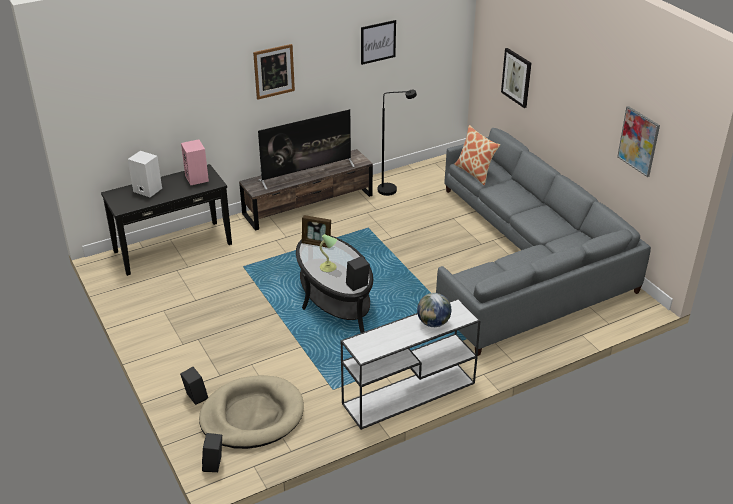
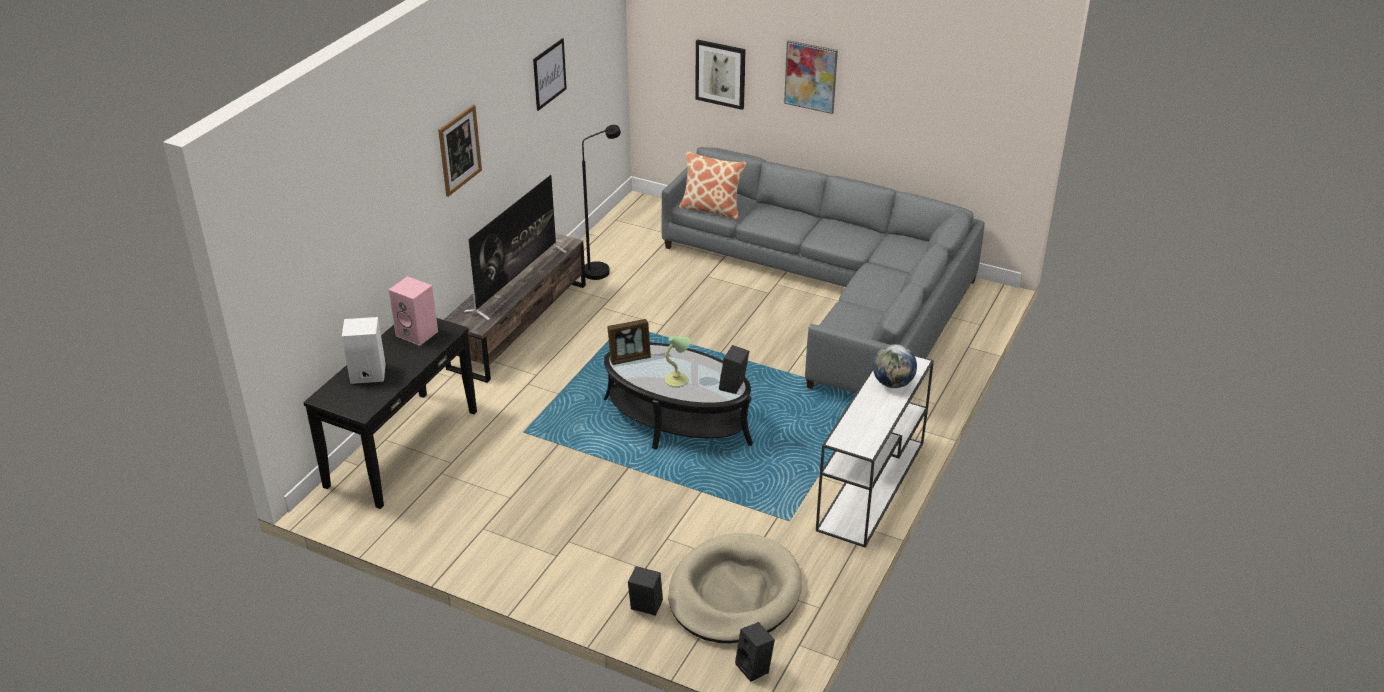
camera: 35 degrees left, 0 degrees up
(638, 141) = (944, 103): picture -> picture (811, 76)

